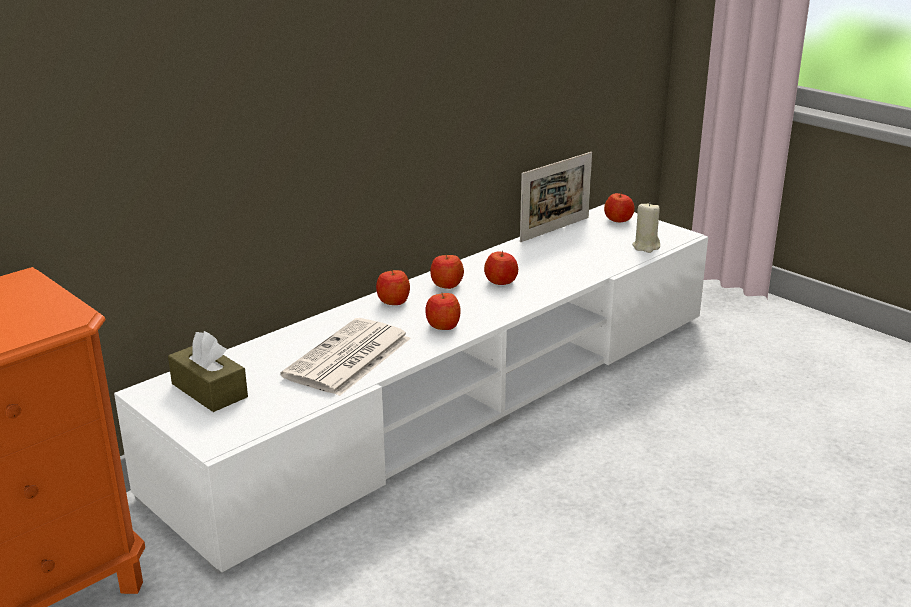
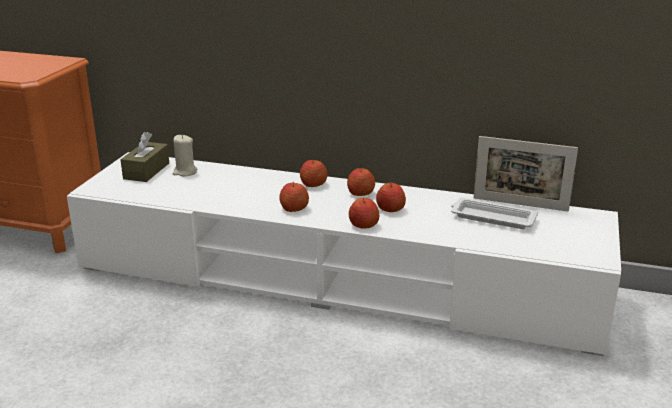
camera: 60 degrees right, 0 degrees up
(348, 358) = (217, 193): newspaper -> none
(569, 247) = (491, 218): none -> white tray
(618, 220) = (586, 224): apple -> apple (363, 225)
(646, 247) = (544, 249): beige candle -> beige candle (185, 172)

